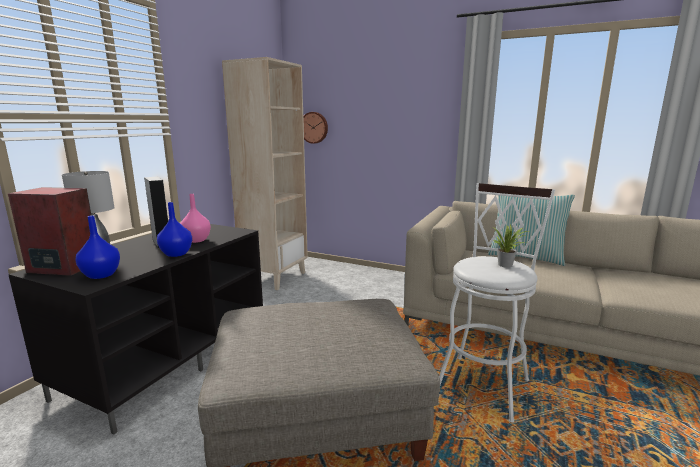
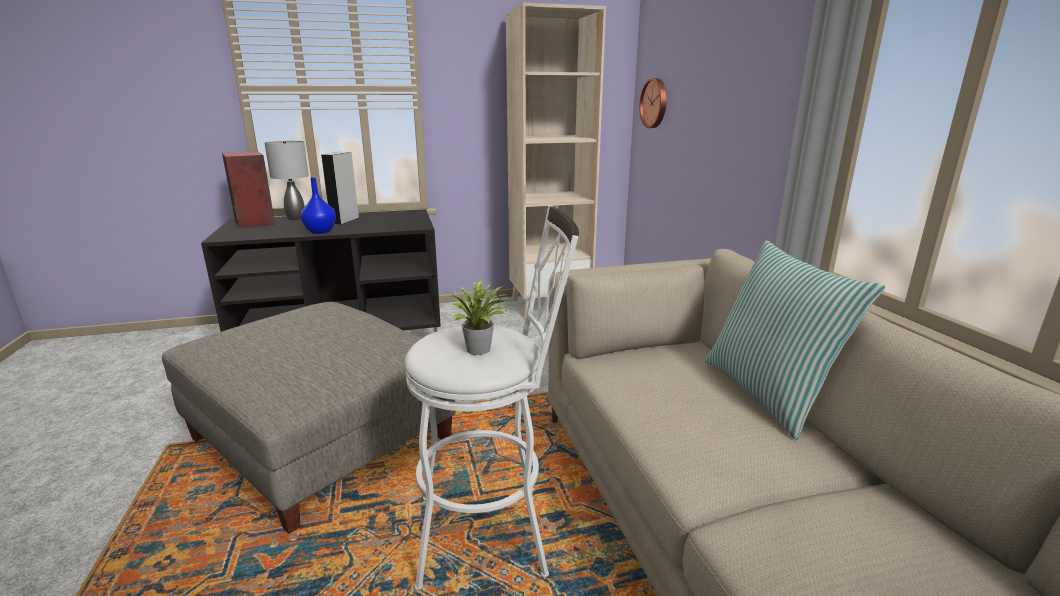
camera: 50 degrees right, 5 degrees up
(101, 275) = (245, 233): blue vase -> none
(196, 240) = (368, 225): pink vase -> none

